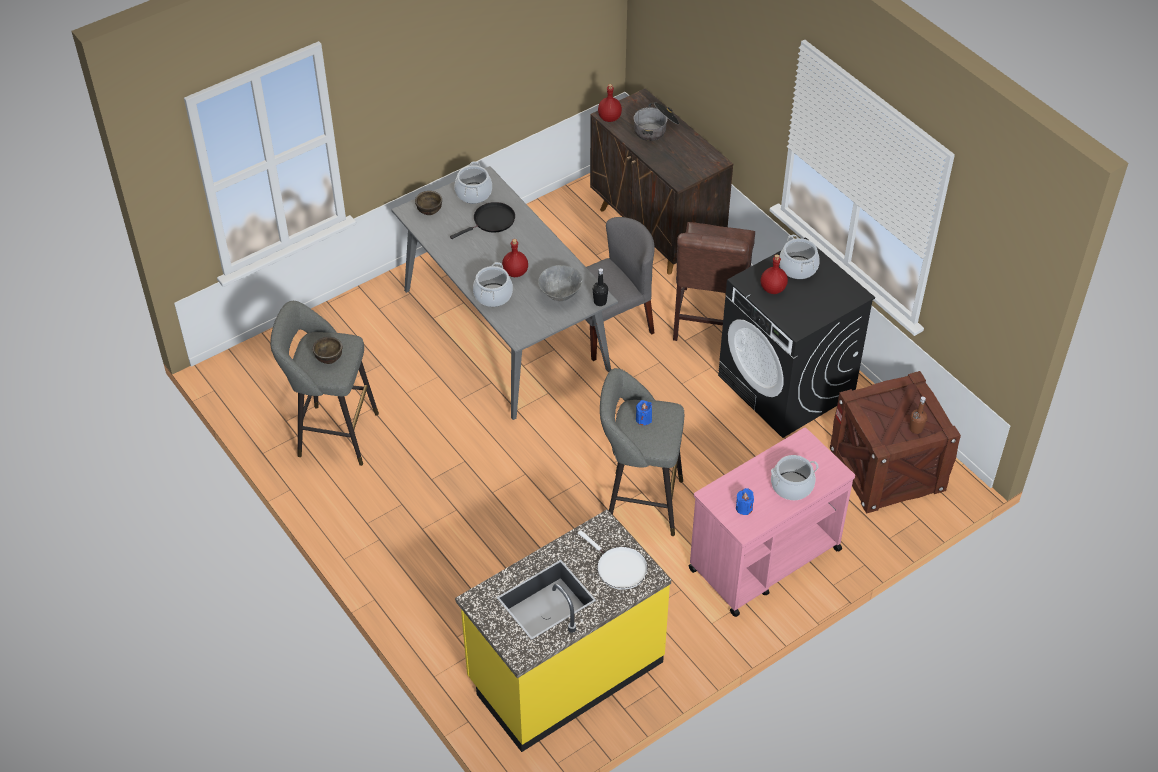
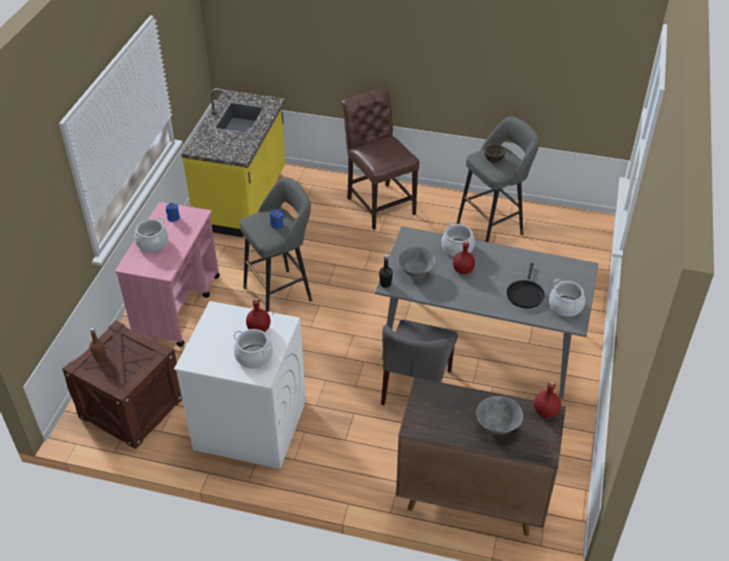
camera: 140 degrees right, 5 degrees down
(429, 210) = (574, 277): brown bowl -> none
(619, 568) = (214, 144): white frying pan -> none
(655, 128) = (498, 427): cooking pot -> grey bowl
(708, 322) = (351, 439): brown chair -> brown chair (379, 203)
(786, 386) = (249, 425): black washing machine -> white washing machine

